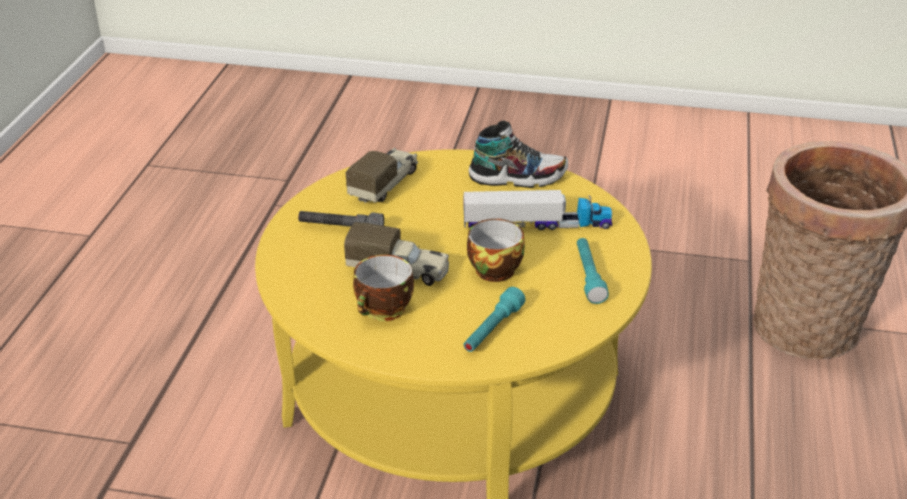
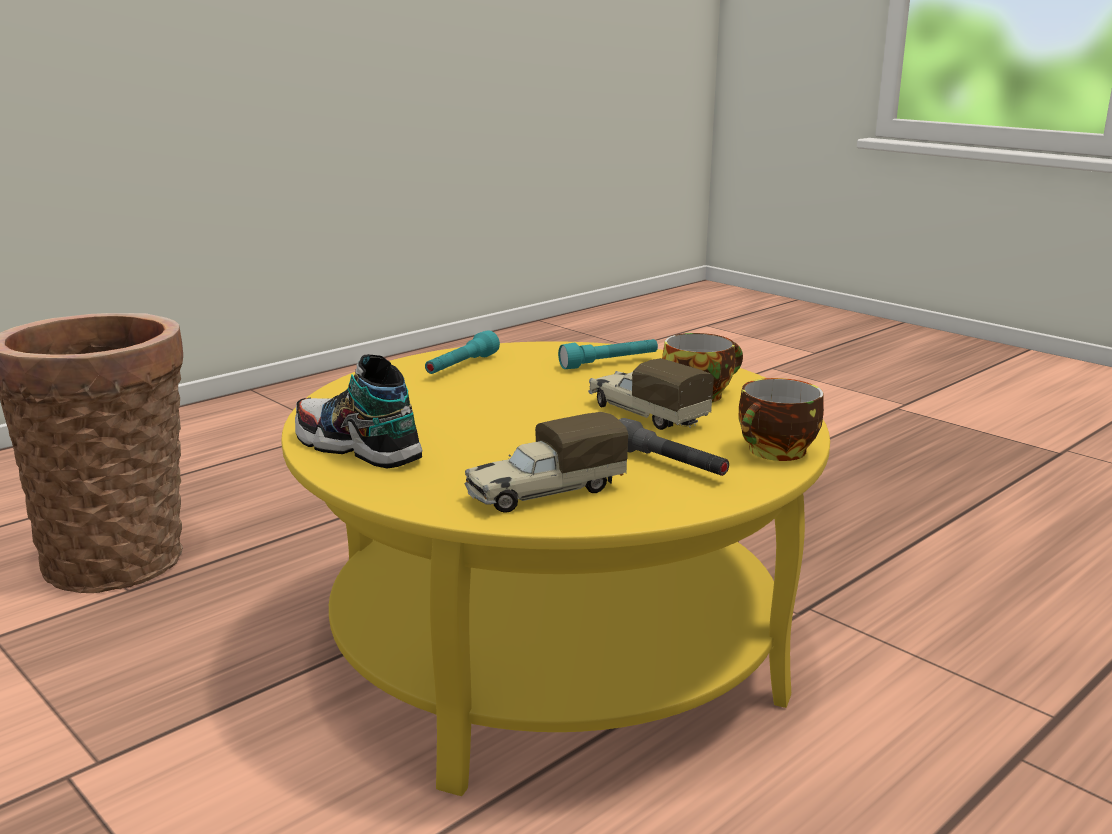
camera: 145 degrees left, 15 degrees down
(494, 268) = (540, 392): cup -> cup (776, 452)
(537, 224) = (429, 406): toy truck -> none

